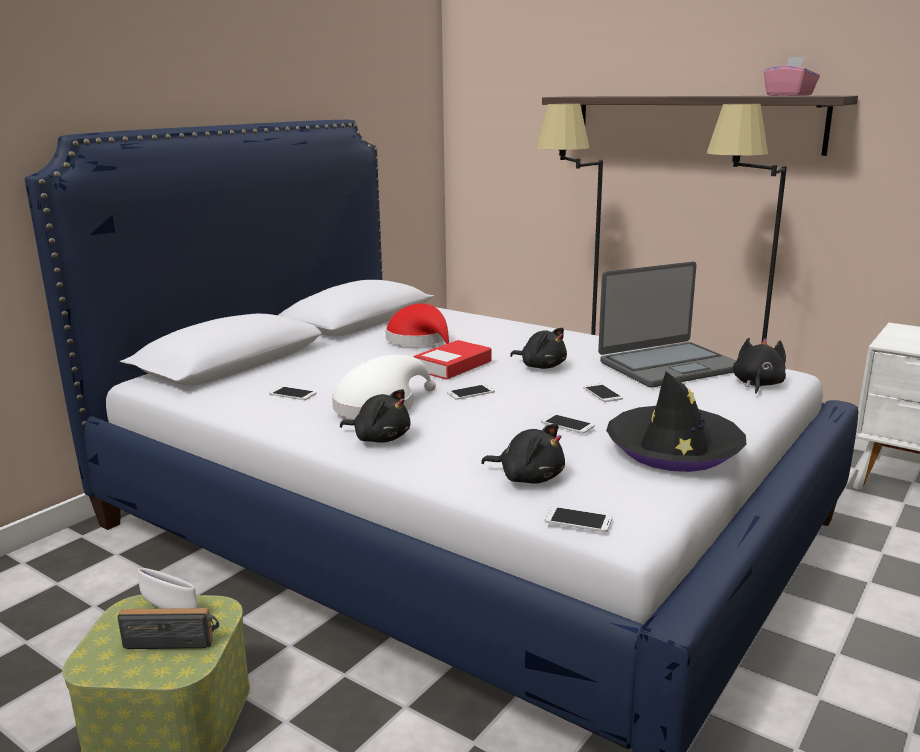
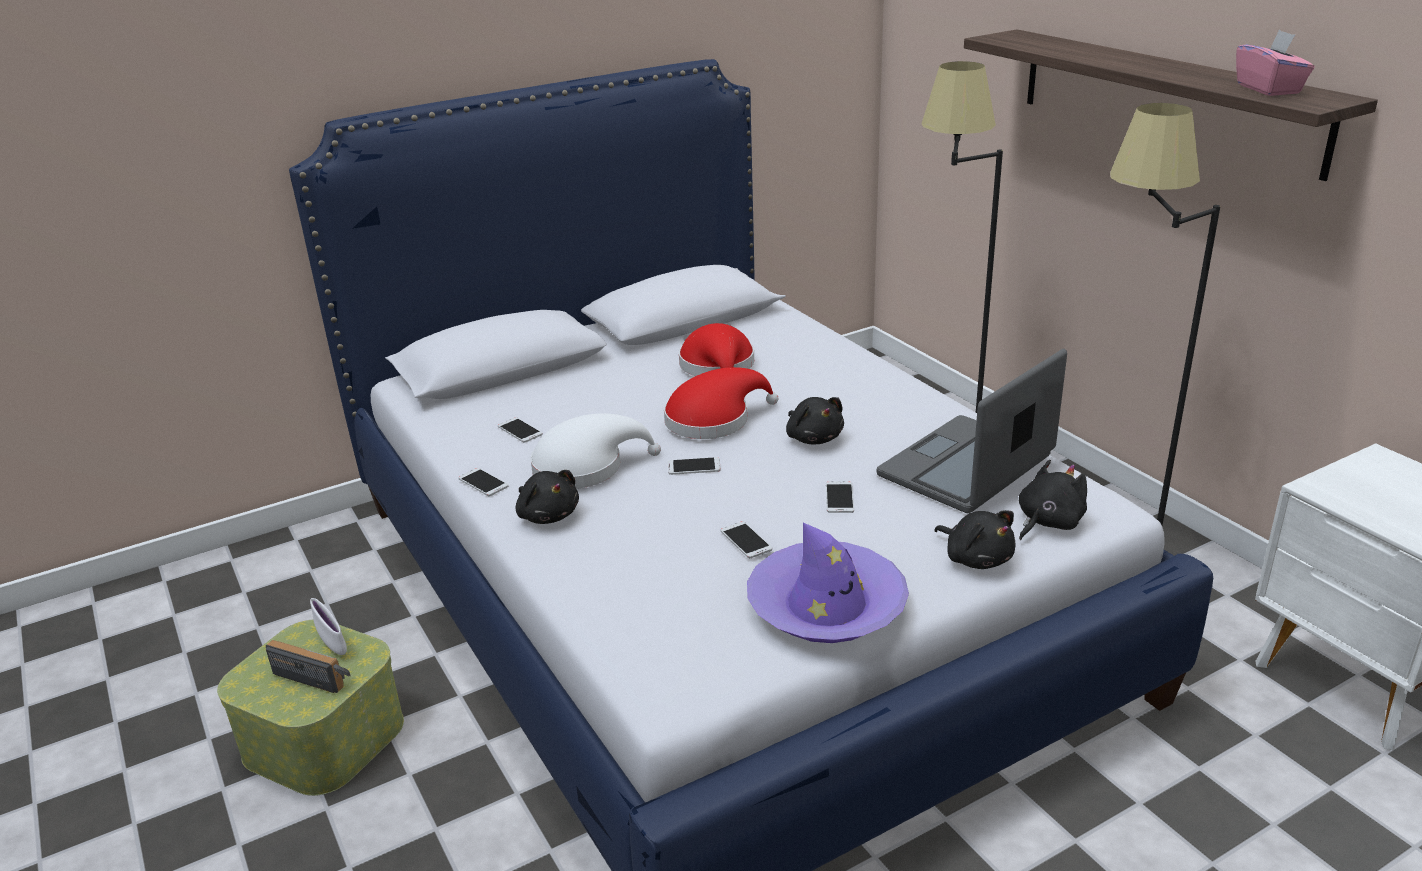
camera: 25 degrees right, 10 degrees up
(453, 366) = (713, 419): book -> red hat
(528, 477) = (638, 606): black plush toy -> black plush toy (976, 558)
(578, 520) = (631, 675): phone -> phone (483, 482)
(668, 366) = (967, 467): laptop -> laptop turned 135 degrees clockwise
(673, 450) = (826, 606): black hat -> purple hat

